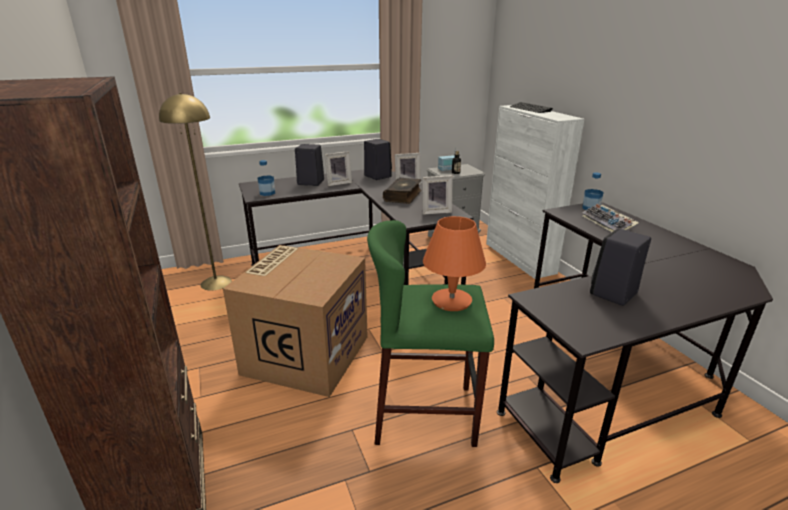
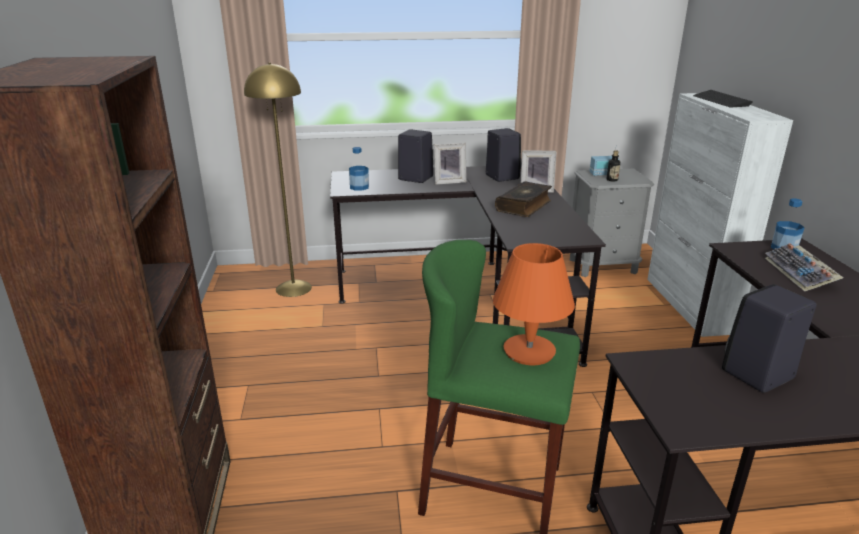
camera: 15 degrees right, 0 degrees up
(306, 353) = (370, 389): cardboard box -> none
(435, 211) = (558, 231): picture frame -> none

